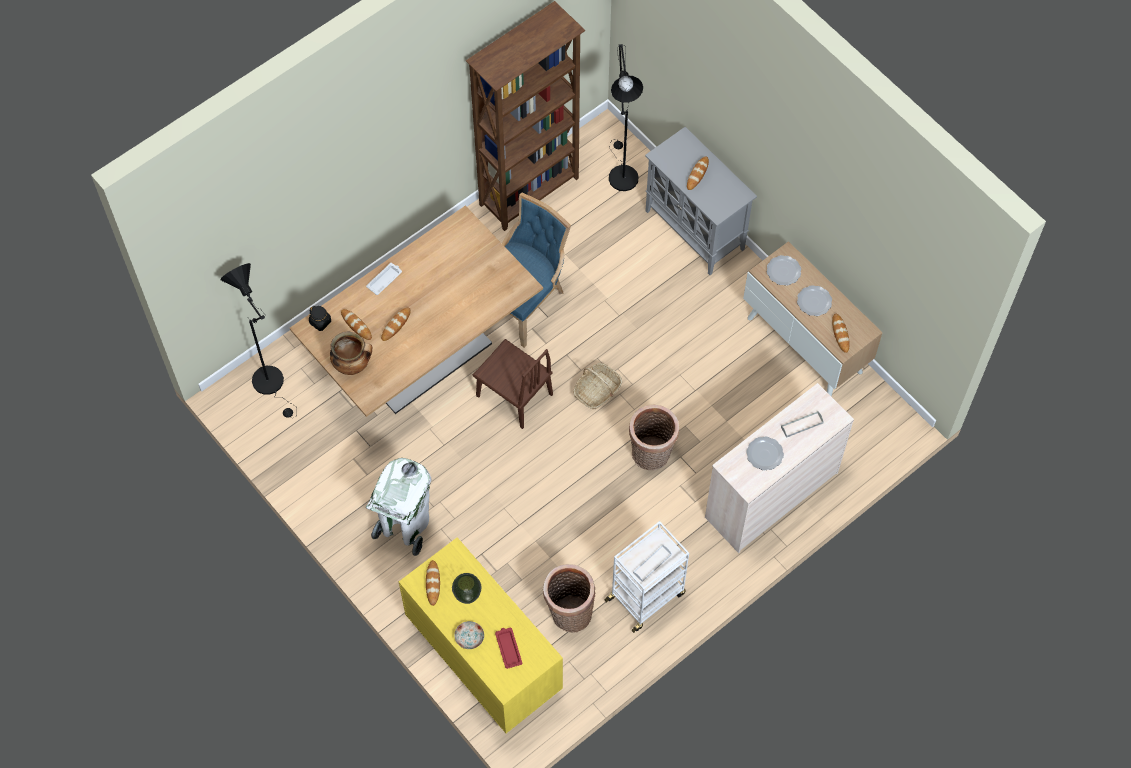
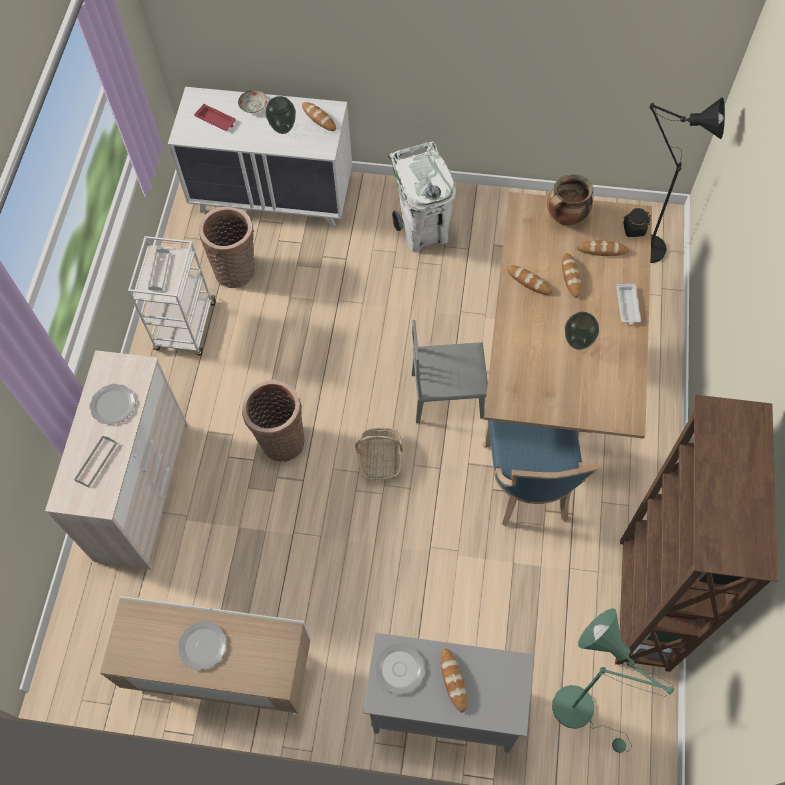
camera: 140 degrees right, 0 degrees up
(440, 283) = (578, 343): none -> vase
(483, 657) = (273, 196): yellow dresser -> white dresser
(514, 395) = (447, 395): brown chair -> grey chair
(621, 173) = (581, 711): black floor lamp -> green floor lamp
(783, 272) = (264, 654): plate -> plate (399, 668)
(840, 334) = (145, 631): bread -> bread (529, 281)

